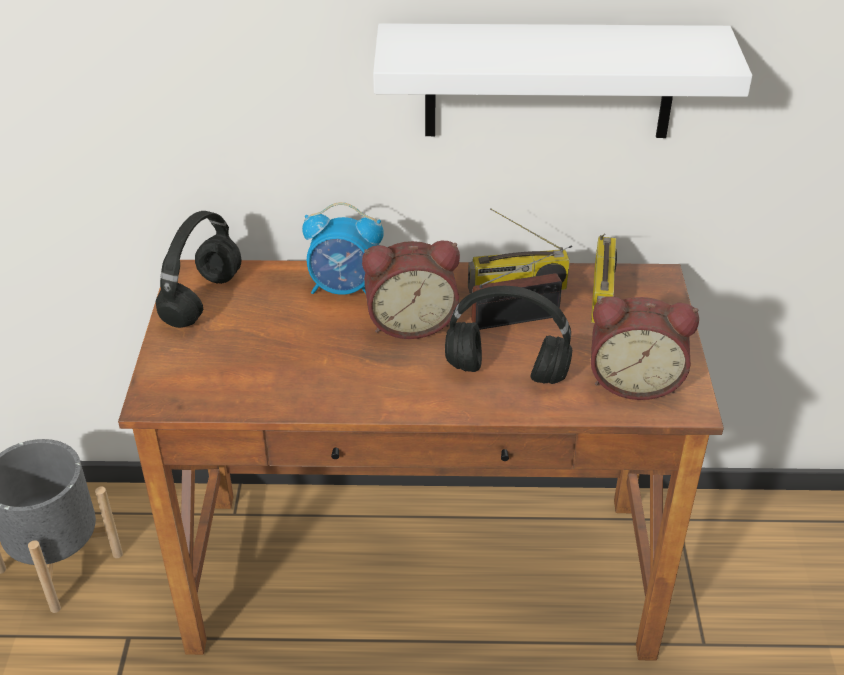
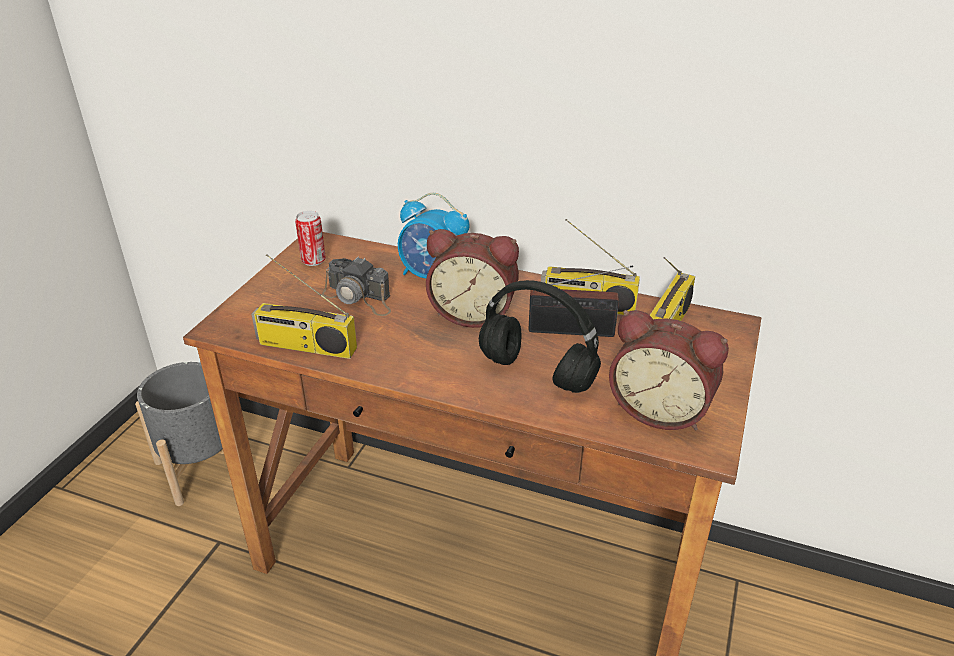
camera: 20 degrees right, 5 degrees down
(202, 298) = (313, 261): black headphones -> can
(261, 400) = (305, 346): none -> radio
(282, 332) = (359, 298): none -> camera
(549, 81) = (643, 104): white shelf -> none

